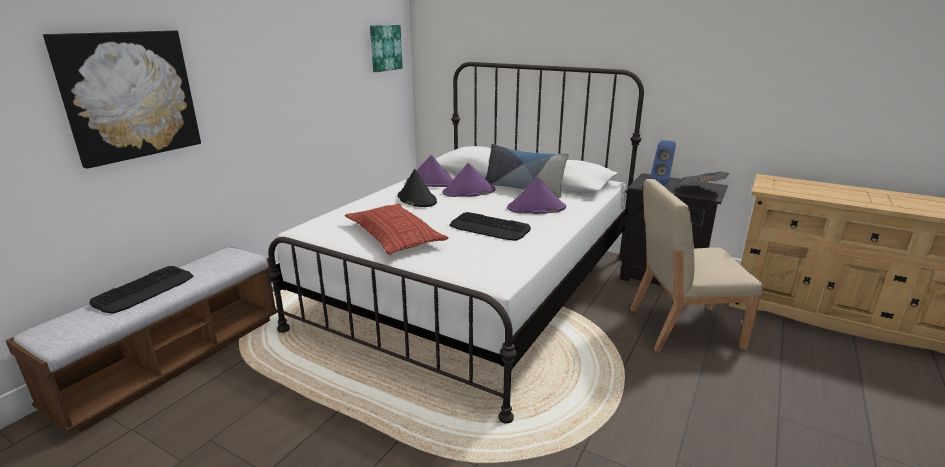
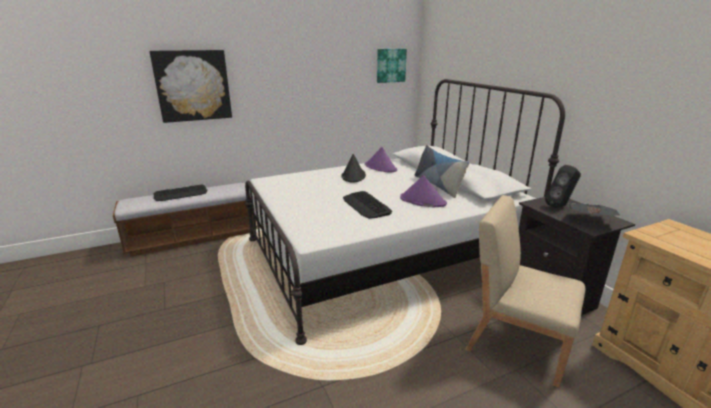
camera: 35 degrees right, 0 degrees up
(394, 235) = (302, 195): pillow -> none
(468, 192) = (395, 178): purple hat -> none
(661, 183) = (560, 206): blue speaker -> black speaker

